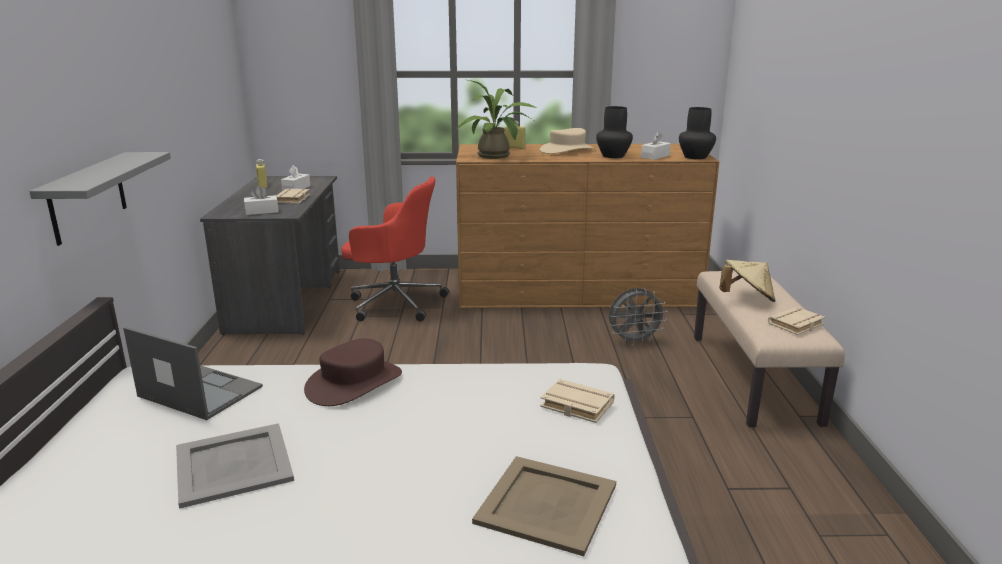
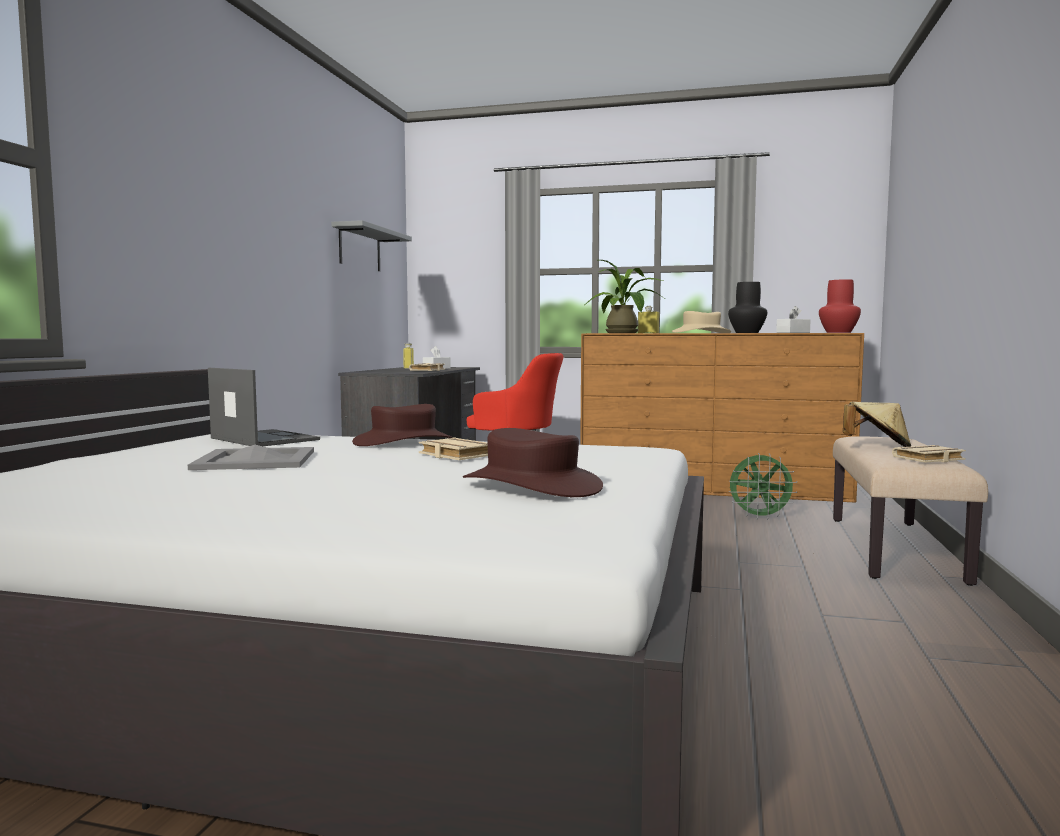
camera: 15 degrees right, 15 degrees down
(88, 197) = (225, 301): grey shelf -> grey shelf (360, 248)
(262, 211) = (394, 372): white tissue box -> none
(548, 503) = (532, 485): beige tray -> brown hat
(575, 406) = (613, 457): beige book -> beige book (454, 455)
(634, 341) = (760, 517): grey fan -> green fan
(696, 157) = (839, 332): black vase -> red vase

